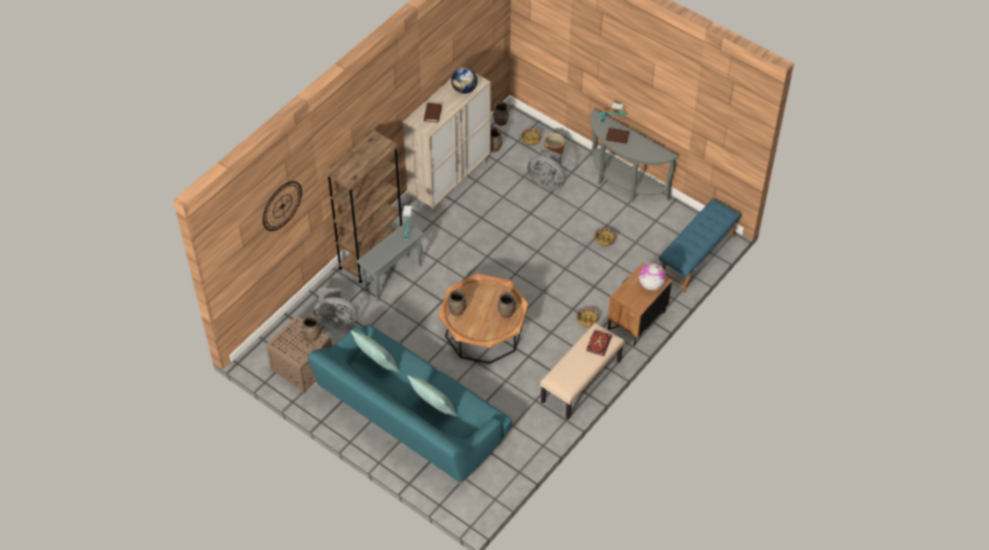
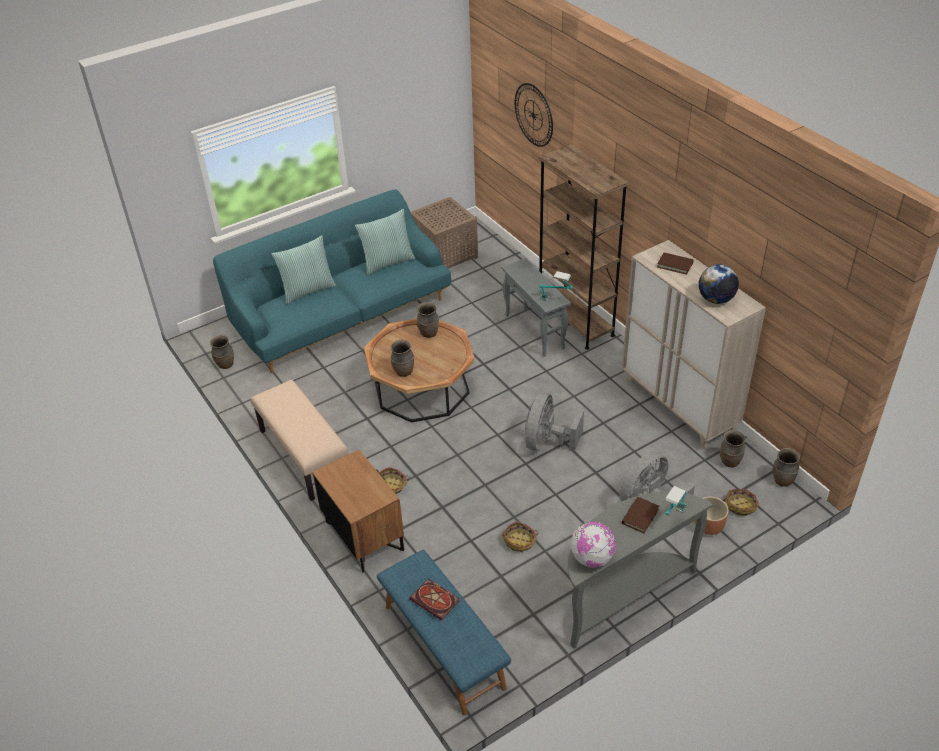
camera: 110 degrees right, 10 degrees down
(312, 336) = (443, 224): brown vase -> brown vase (225, 365)
(336, 321) = (492, 283): grey fan -> grey fan (547, 442)
(598, 343) = (309, 437): book -> book (436, 600)
(651, 285) = (355, 497): globe -> globe (592, 558)

